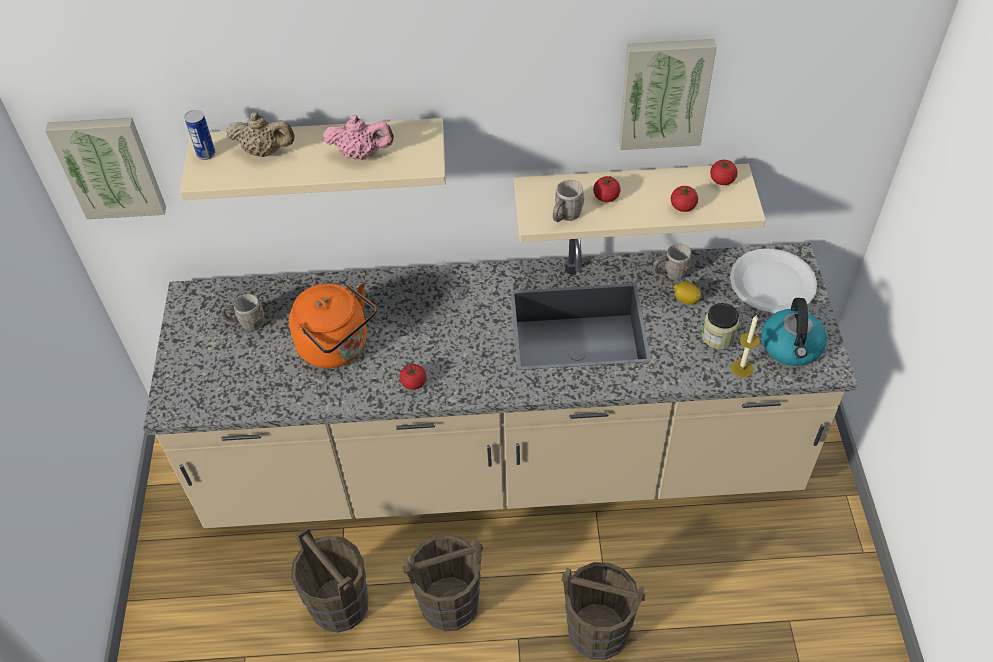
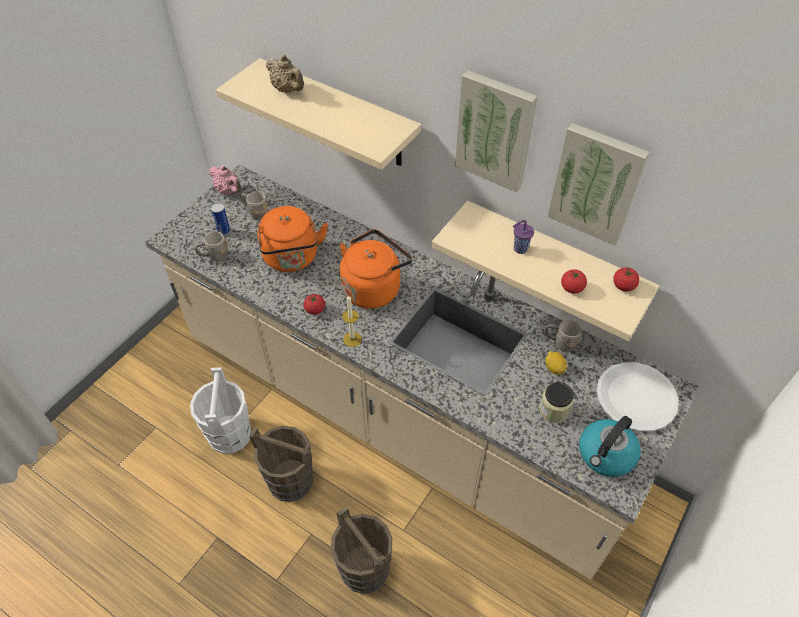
camera: 35 degrees right, 0 degrees up
(109, 166) = (213, 61): picture -> picture (495, 130)
(206, 154) = (253, 74): can -> can (224, 231)
(339, 604) = (230, 433): brown bucket -> white bucket
(361, 154) = (343, 121): pink teapot -> pink teapot (228, 191)
(452, 326) = (373, 288): none -> orange kettle
(565, 216) = (475, 246): grey mug -> grey mug (214, 256)
(606, 197) = (519, 249): tomato -> purple cup
(742, 368) = (550, 445): candle -> candle (352, 339)

